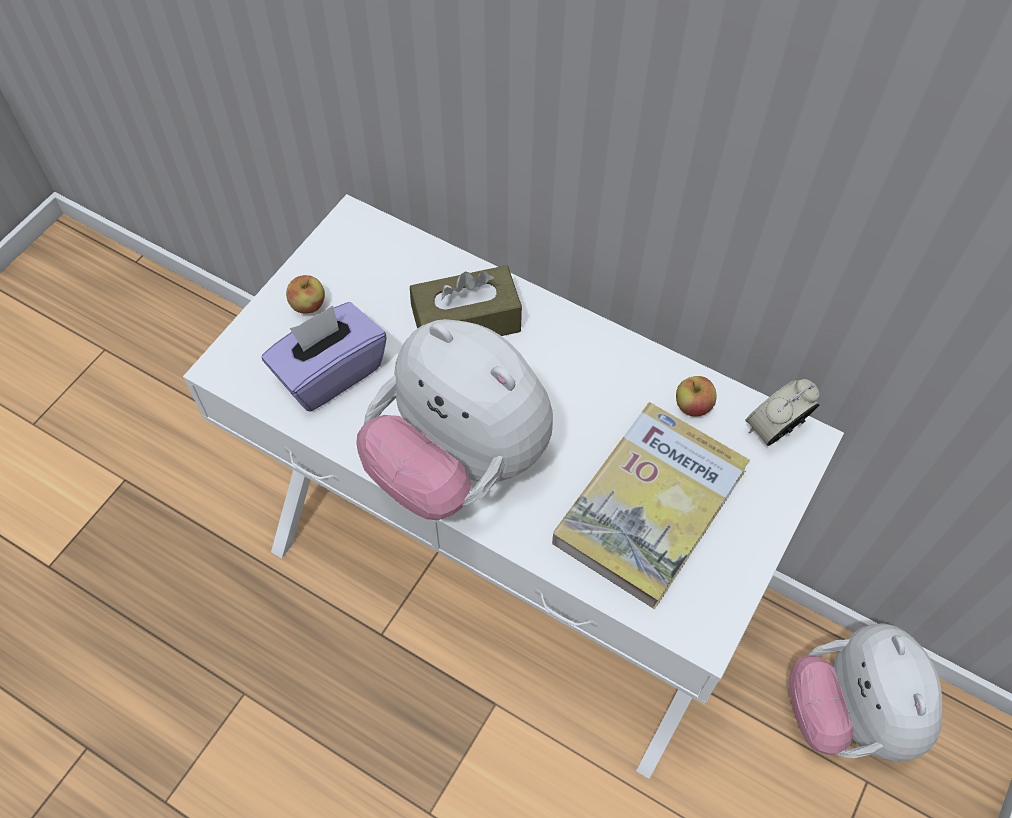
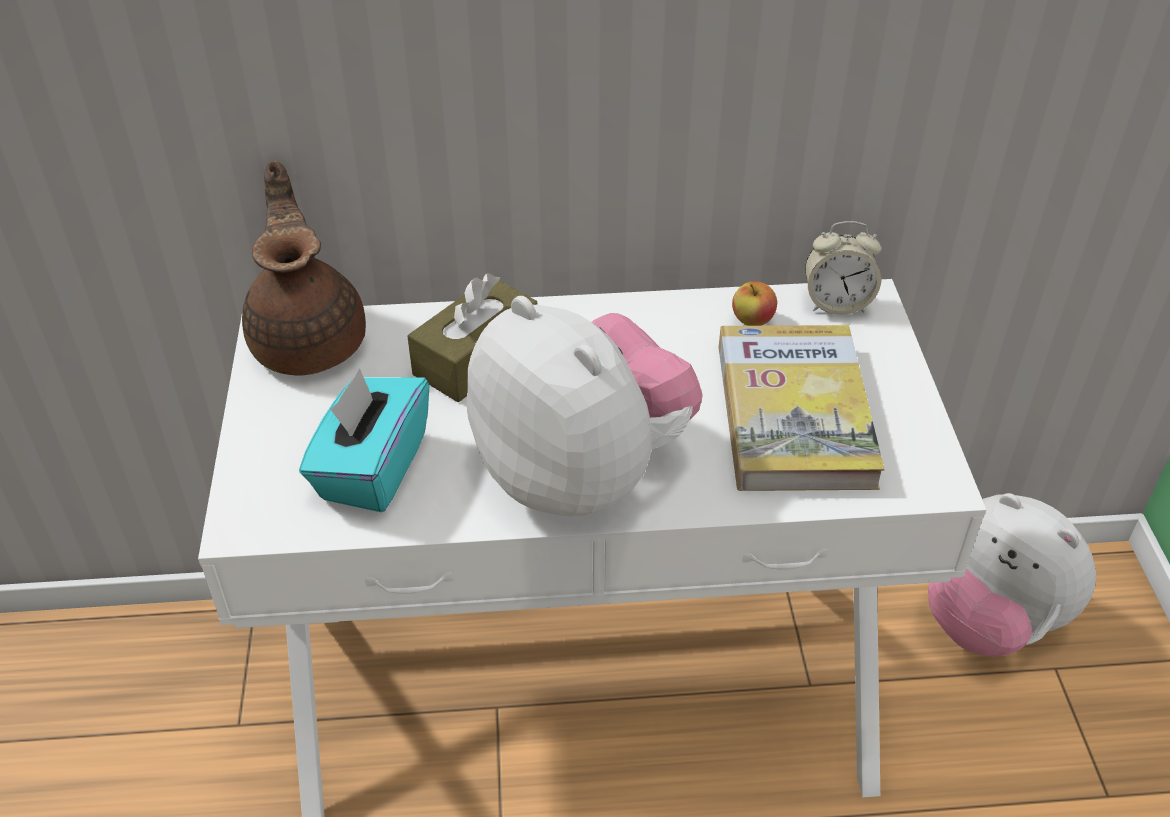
camera: 35 degrees left, 15 degrees down
(308, 305) = (291, 423): apple -> none
(329, 372) = (372, 468): purple tissue box -> turquoise tissue box
(370, 243) = (310, 340): none -> brown teapot
(458, 462) = (582, 474): plush toy -> plush toy turned 135 degrees counterclockwise
(774, 429) = (836, 303): alarm clock -> alarm clock turned 105 degrees counterclockwise

